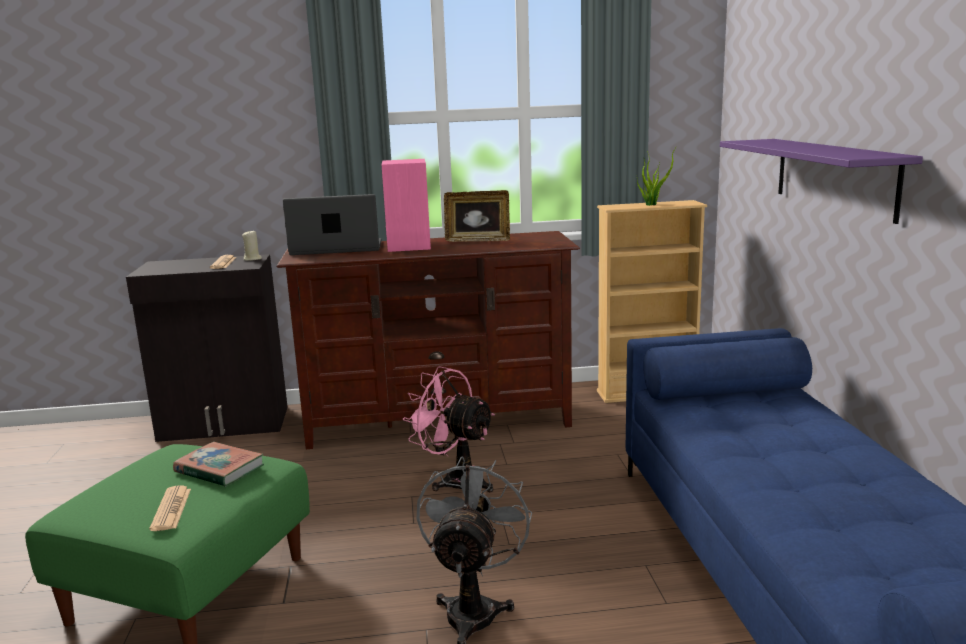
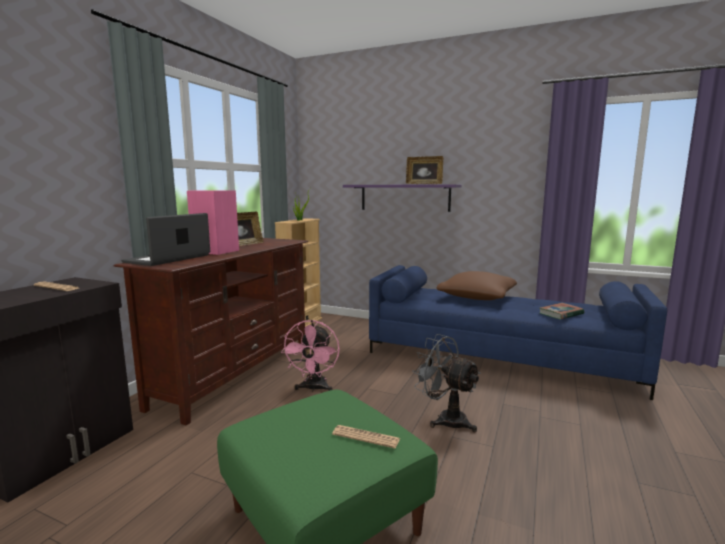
camera: 60 degrees left, 5 degrees down
(219, 469) = (320, 411): book -> book (561, 314)
(252, 259) = (76, 281): beige candle -> none
(455, 479) = (314, 388): pink fan -> pink fan turned 60 degrees counterclockwise
(826, 448) = (477, 297): none -> brown pillow
(827, 151) = (424, 184): none -> picture frame

